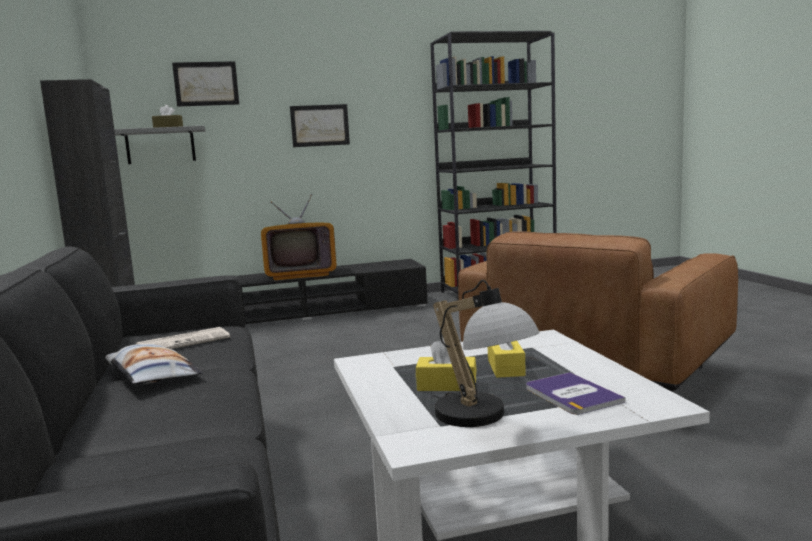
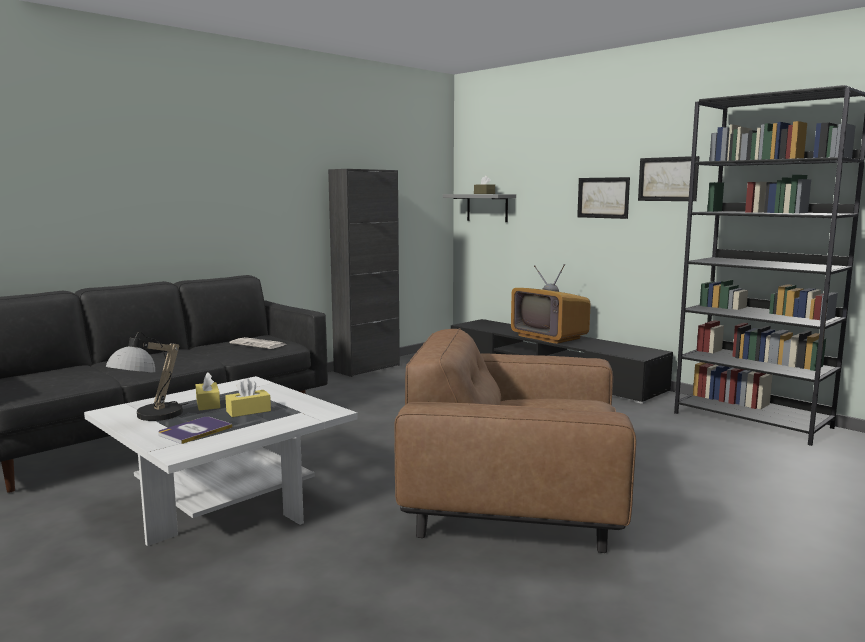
camera: 60 degrees right, 0 degrees up
(151, 375) = (197, 352): pillow -> none
(206, 84) = (521, 157): picture -> picture (668, 179)

